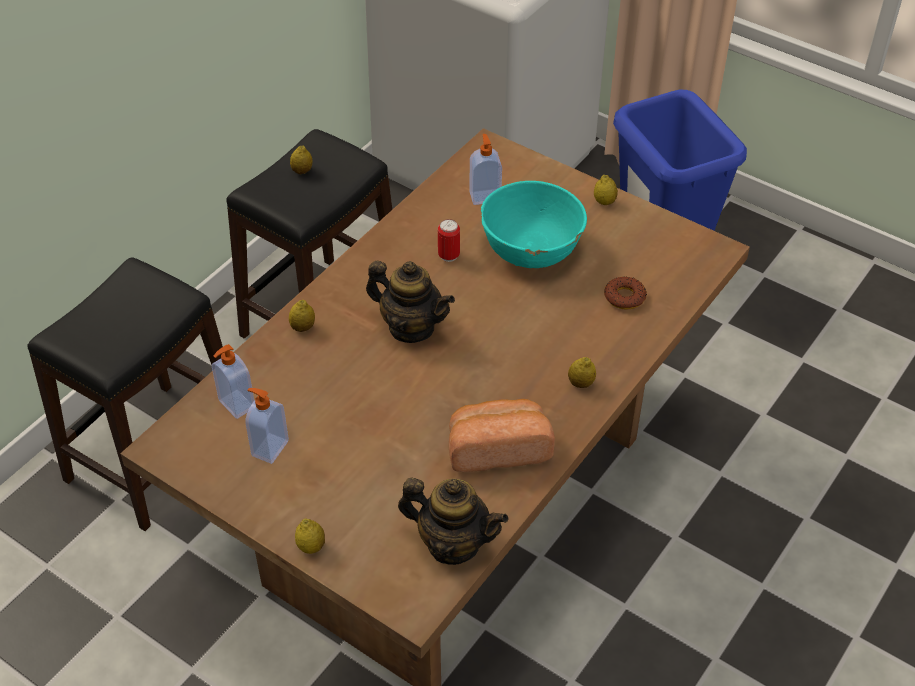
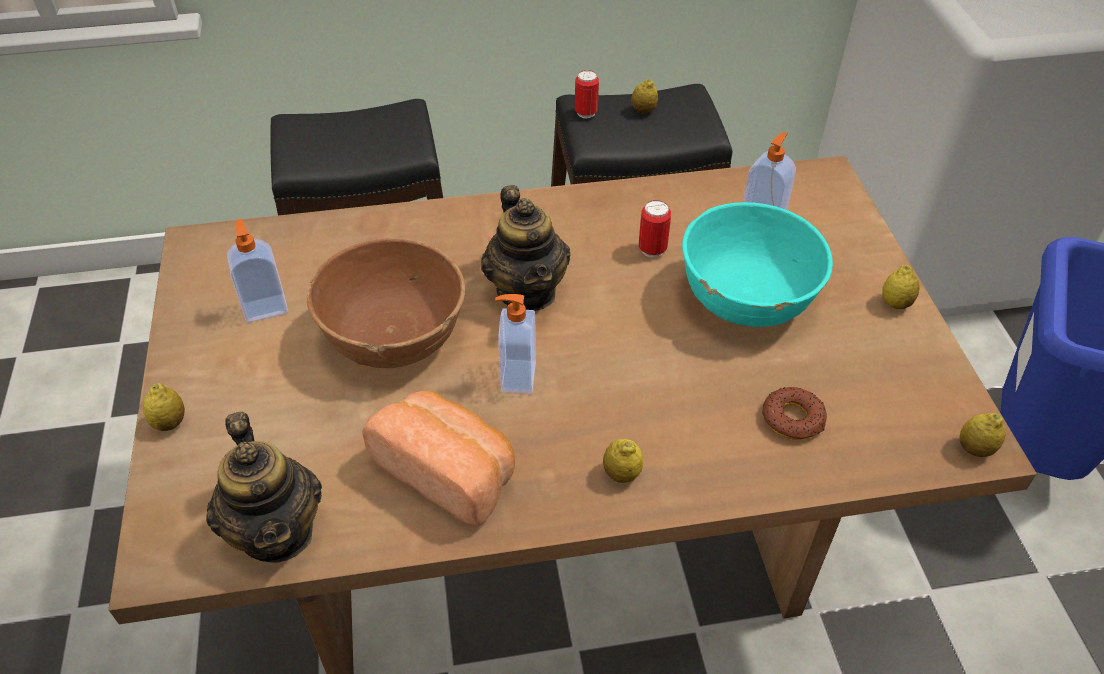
camera: 45 degrees right, 0 degrees up
(236, 405) = (294, 251): soap dispenser -> soap dispenser (517, 376)
(268, 196) = (586, 113): none -> can
(303, 327) = (435, 225): lemon -> lemon (974, 449)
(372, 406) = (394, 337): none -> brown bowl

